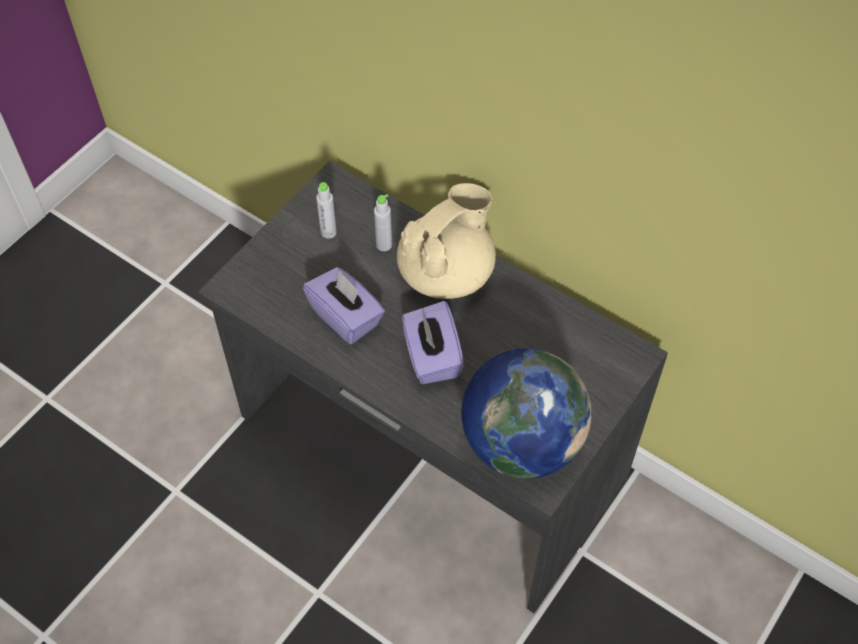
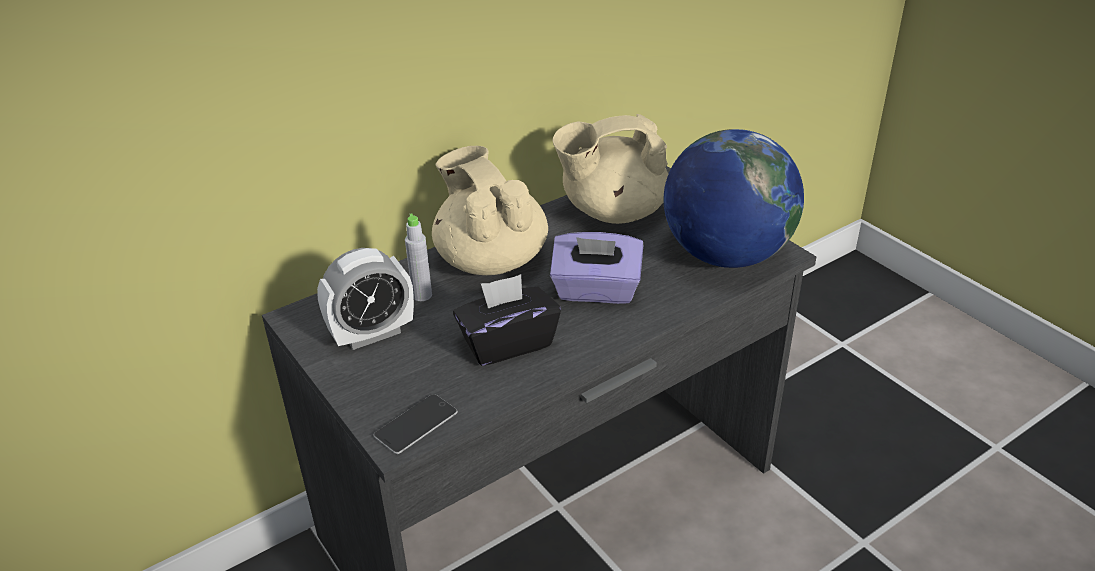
camera: 70 degrees left, 20 degrees down
(245, 292) = (416, 424): none -> phone
(328, 232) = (372, 334): grey bottle -> alarm clock
(346, 317) = (507, 343): purple tissue box -> black tissue box
(554, 339) = (612, 212): none -> beige teapot

